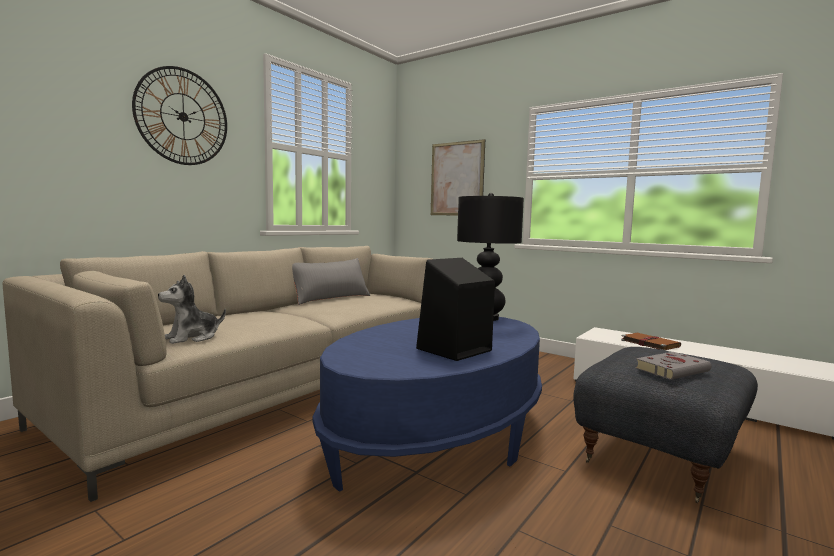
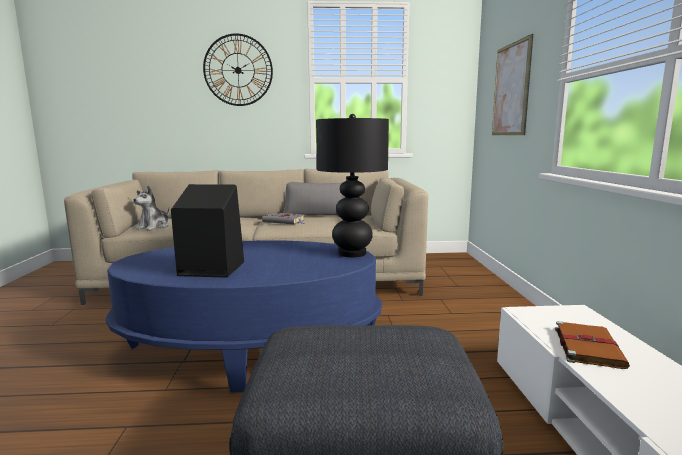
camera: 50 degrees right, 5 degrees up
(192, 338) = (154, 227): plush toy -> plush toy turned 75 degrees counterclockwise
(673, 370) = (326, 358): grey book -> grey book (284, 221)

